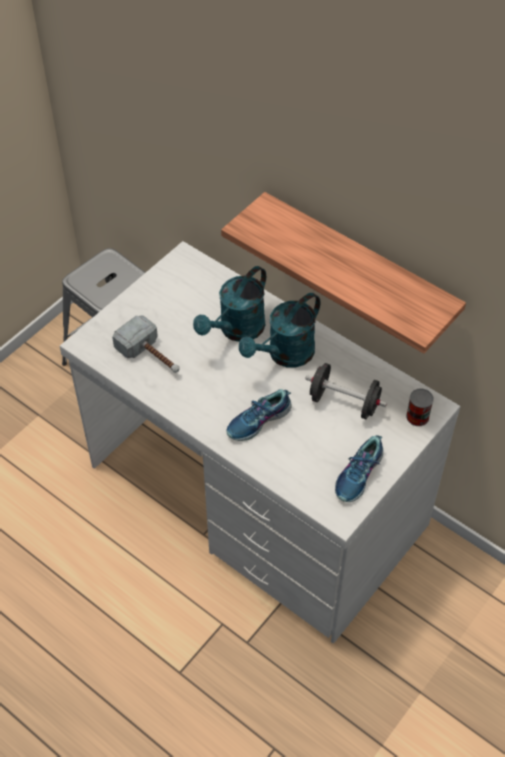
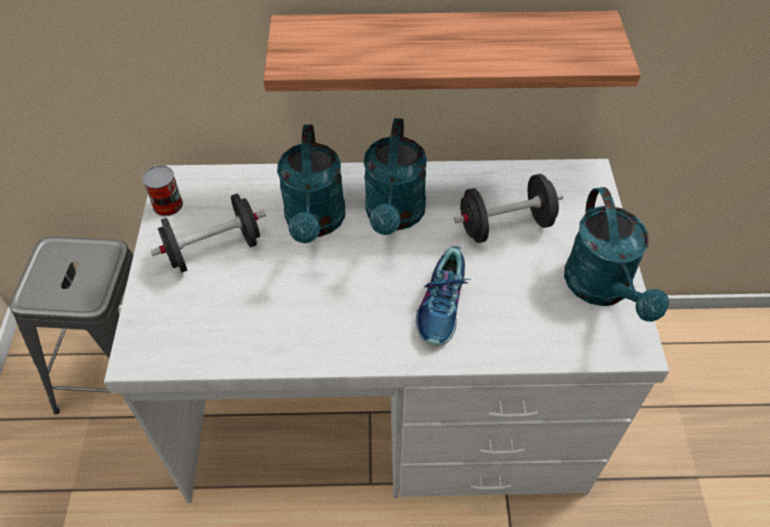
camera: 40 degrees left, 0 degrees up
(151, 356) = (243, 315): hammer -> none
(169, 311) = (214, 250): none -> black dumbbell
(359, 475) = (602, 289): shoe -> turquoise watering can
(417, 416) = (585, 193): can -> can (168, 205)

